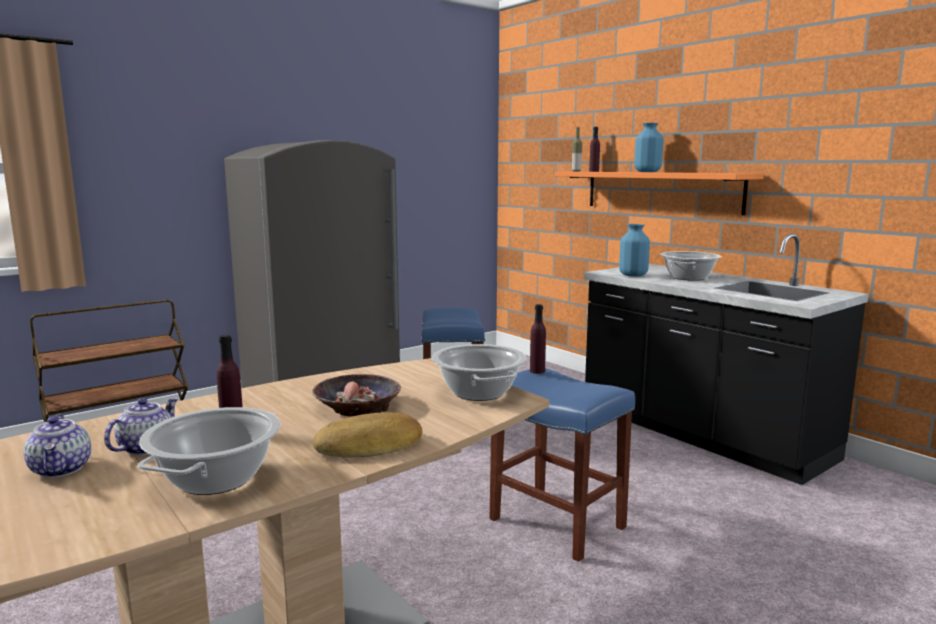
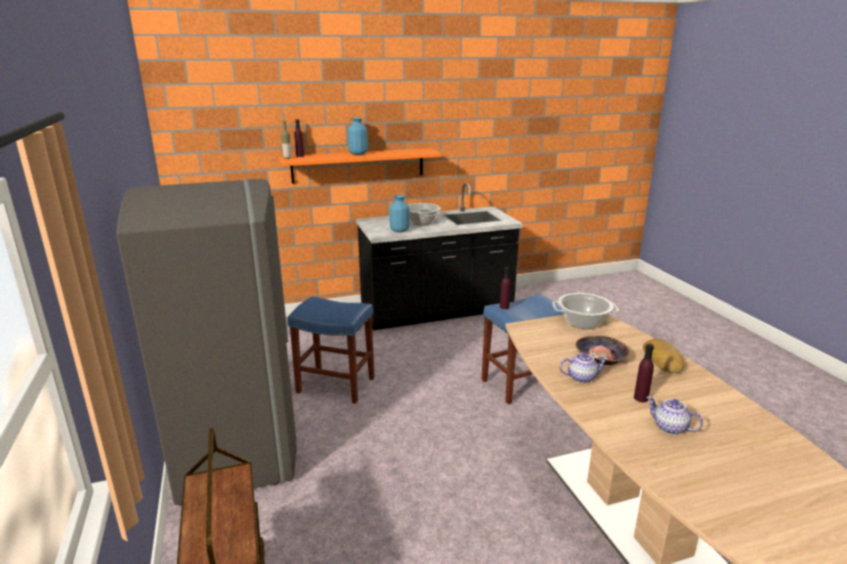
camera: 70 degrees left, 10 degrees up
(62, 469) = (706, 456): teapot -> teapot (582, 377)
(216, 478) = (710, 403): cooking pot -> none

